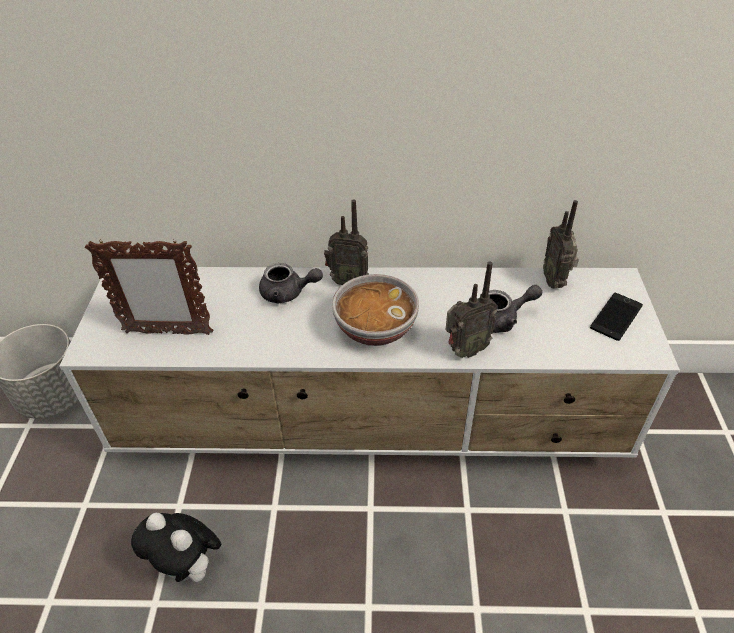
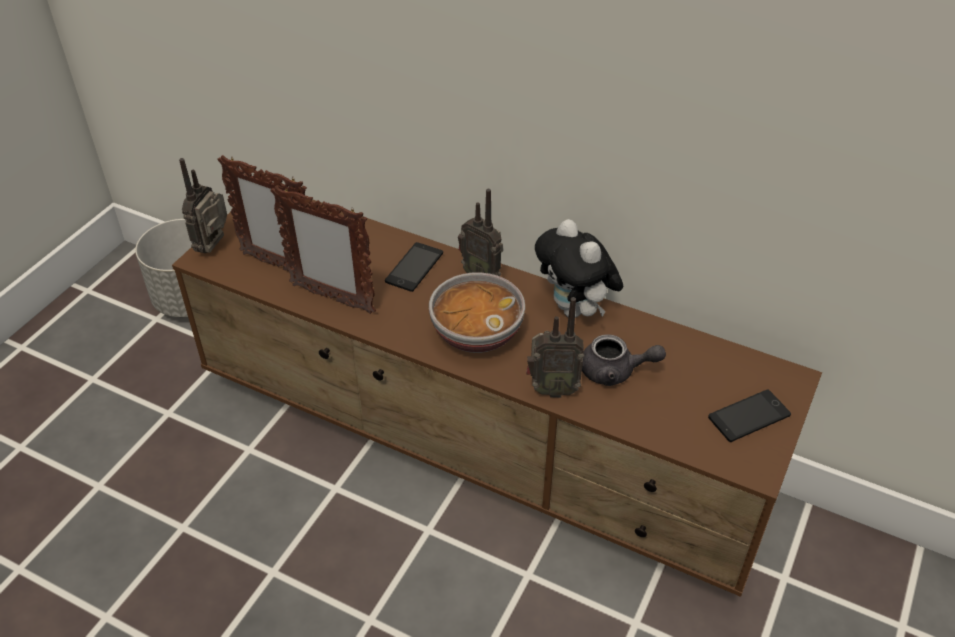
camera: 25 degrees right, 0 degrees up
(189, 568) = (228, 510): plush toy -> plush toy (575, 310)
(233, 343) = (332, 298): none -> picture frame
(288, 293) = (414, 267): grey teapot -> phone
(372, 426) = (480, 449): white tv stand -> brown tv stand
(555, 281) = (709, 353): radio -> radio (215, 247)

